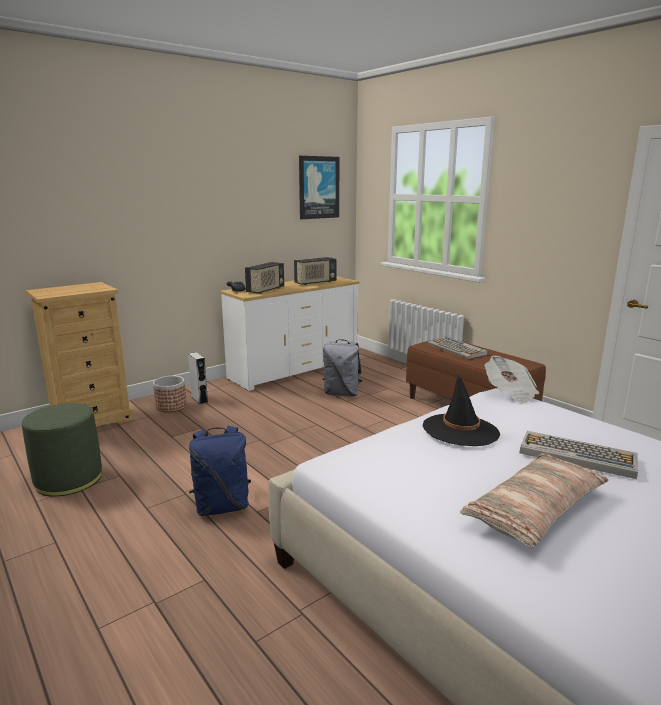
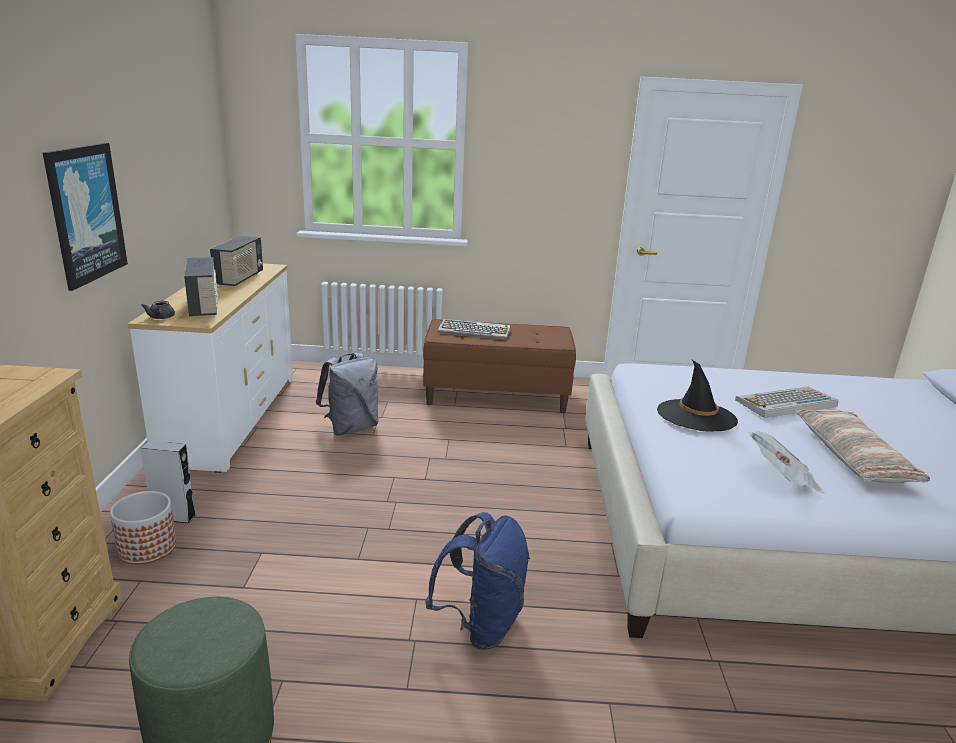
camera: 50 degrees left, 5 degrees up
(318, 187) = (195, 125): picture -> picture (85, 214)
(510, 393) = (648, 365): newspaper -> newspaper (782, 480)

